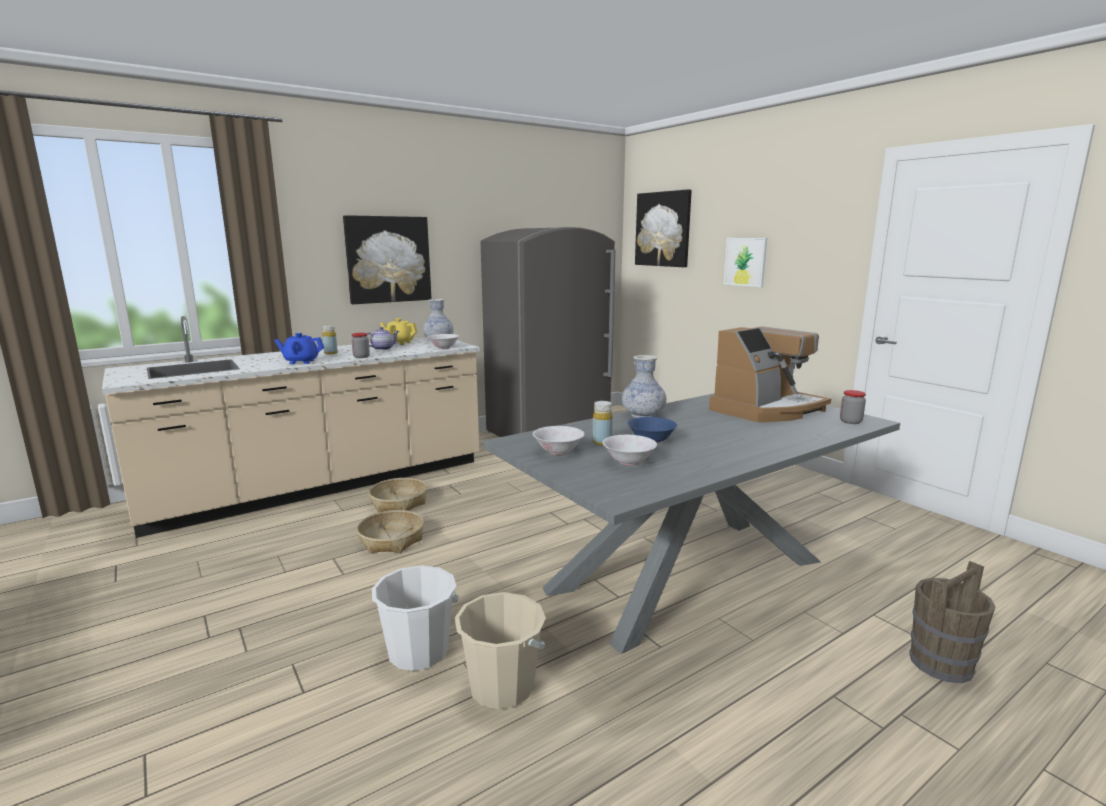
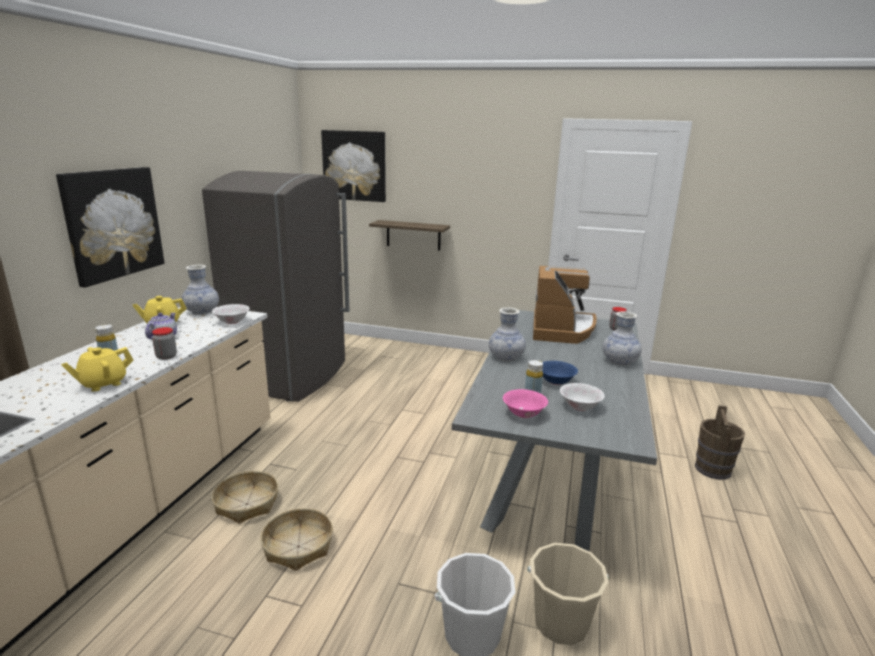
camera: 40 degrees left, 5 degrees up
(301, 362) = (103, 383): blue teapot -> yellow teapot
(558, 451) = (524, 414): white bowl -> pink bowl
(710, 305) = (413, 235): none -> shelf
(745, 261) = (446, 198): picture -> none
(776, 445) = (619, 361): none -> vase

